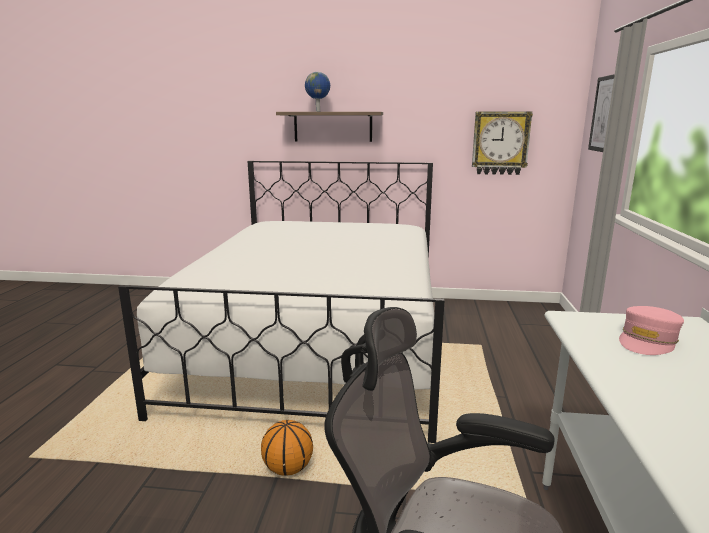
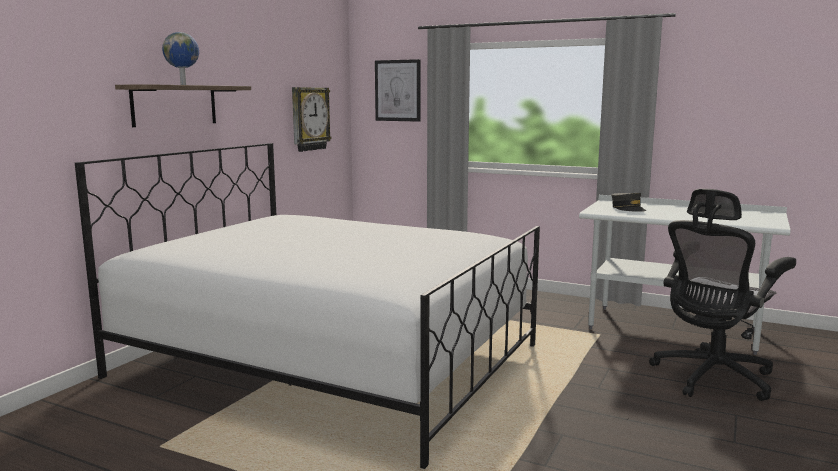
camera: 70 degrees left, 5 degrees down
(287, 468) = (543, 398): basketball -> none
(647, 341) = (628, 208): pink cap -> grey cap

